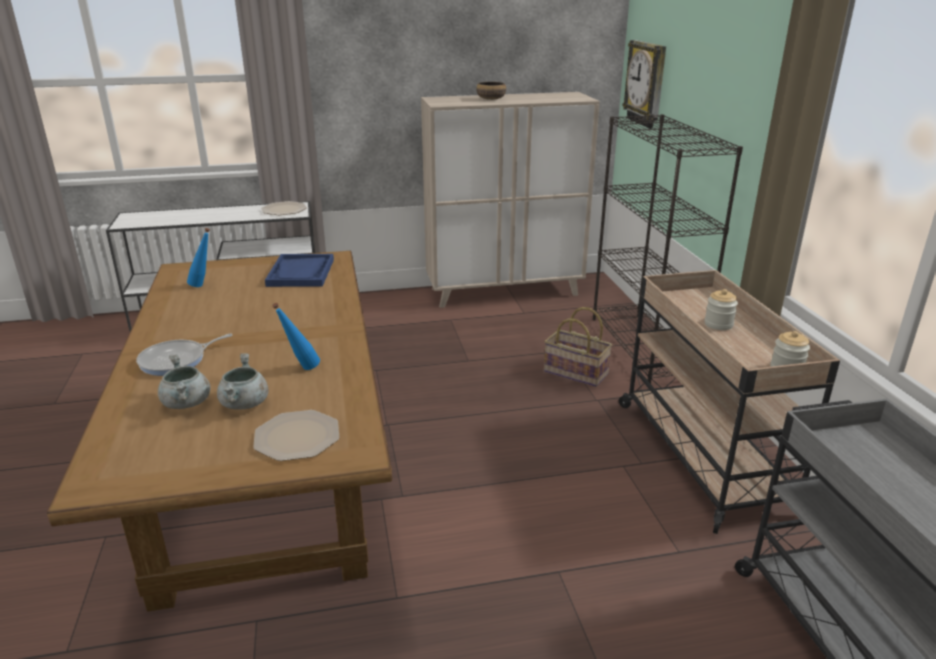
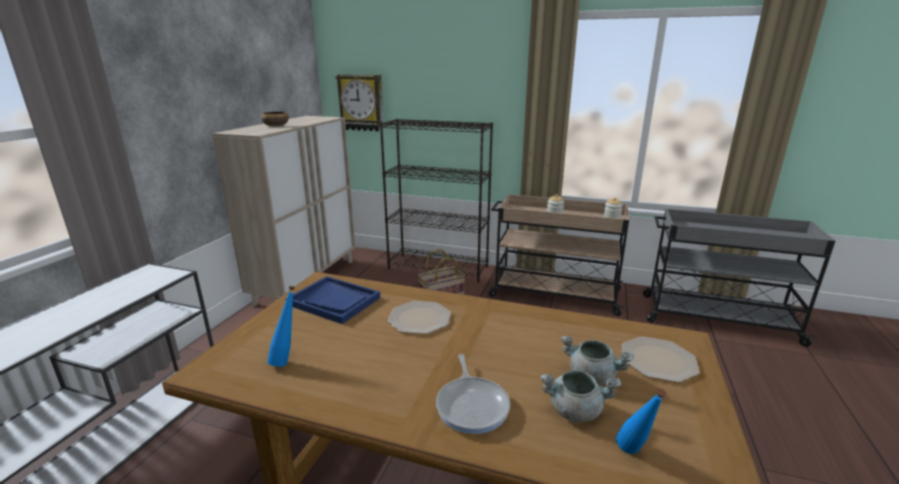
camera: 60 degrees left, 5 degrees down
(284, 210) = (145, 278): plate -> plate (420, 318)
(301, 369) = (541, 338): blue bottle -> blue bottle (633, 456)

